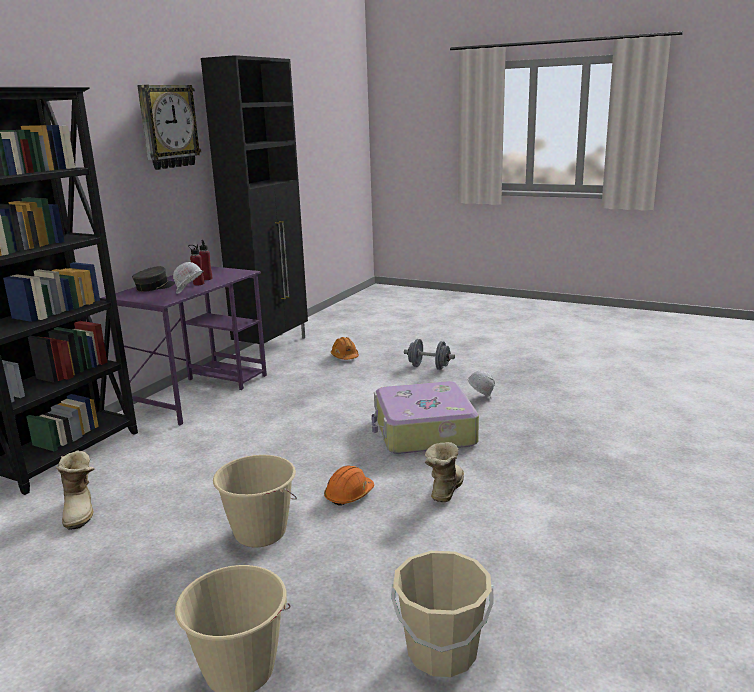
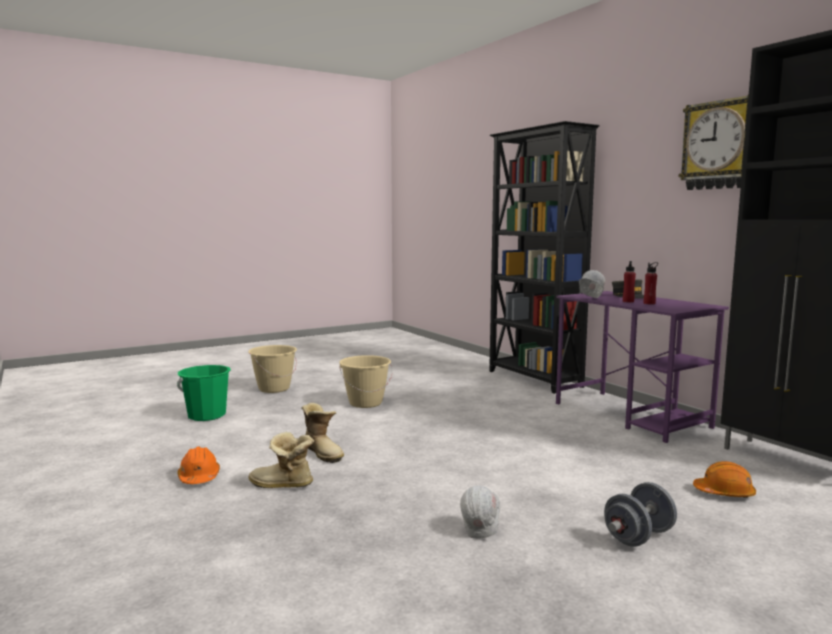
camera: 120 degrees right, 10 degrees down
(81, 510) = (453, 378): boot -> boot (282, 486)
(349, 495) = (369, 427): orange hard hat -> orange hard hat (199, 477)
(423, 431) = (431, 473): suitcase -> none
(442, 652) = (206, 415): beige bucket -> green bucket

